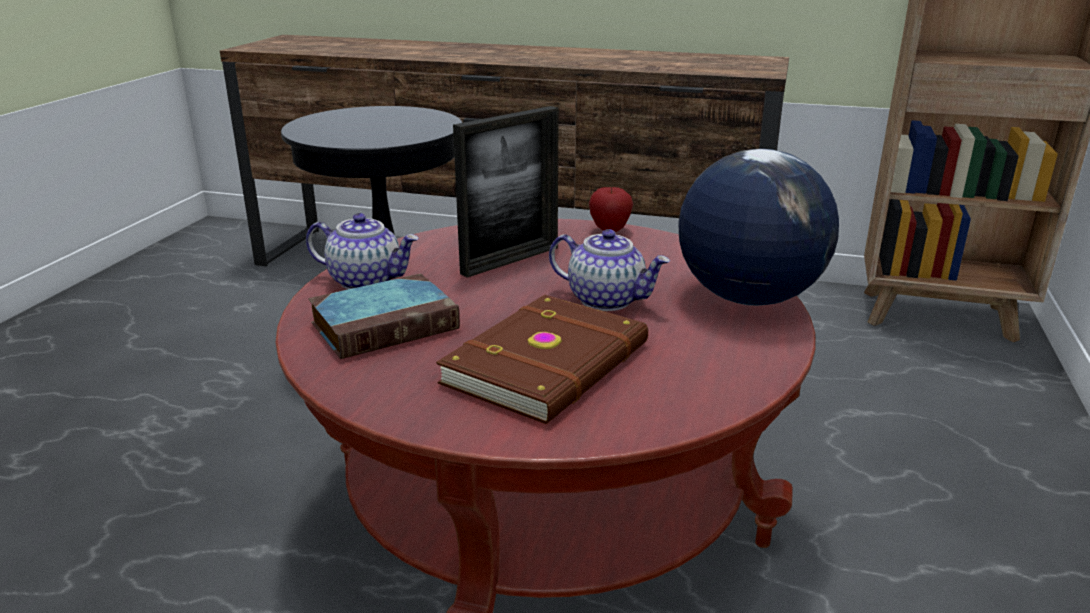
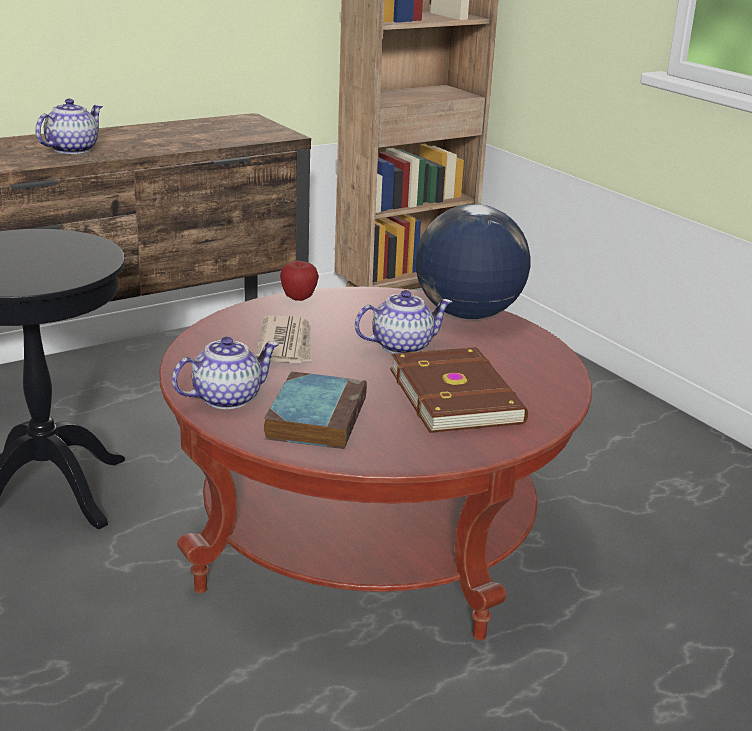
camera: 50 degrees left, 0 degrees up
(510, 260) = (286, 344): picture frame -> newspaper
(548, 57) = (72, 149): none -> teapot

